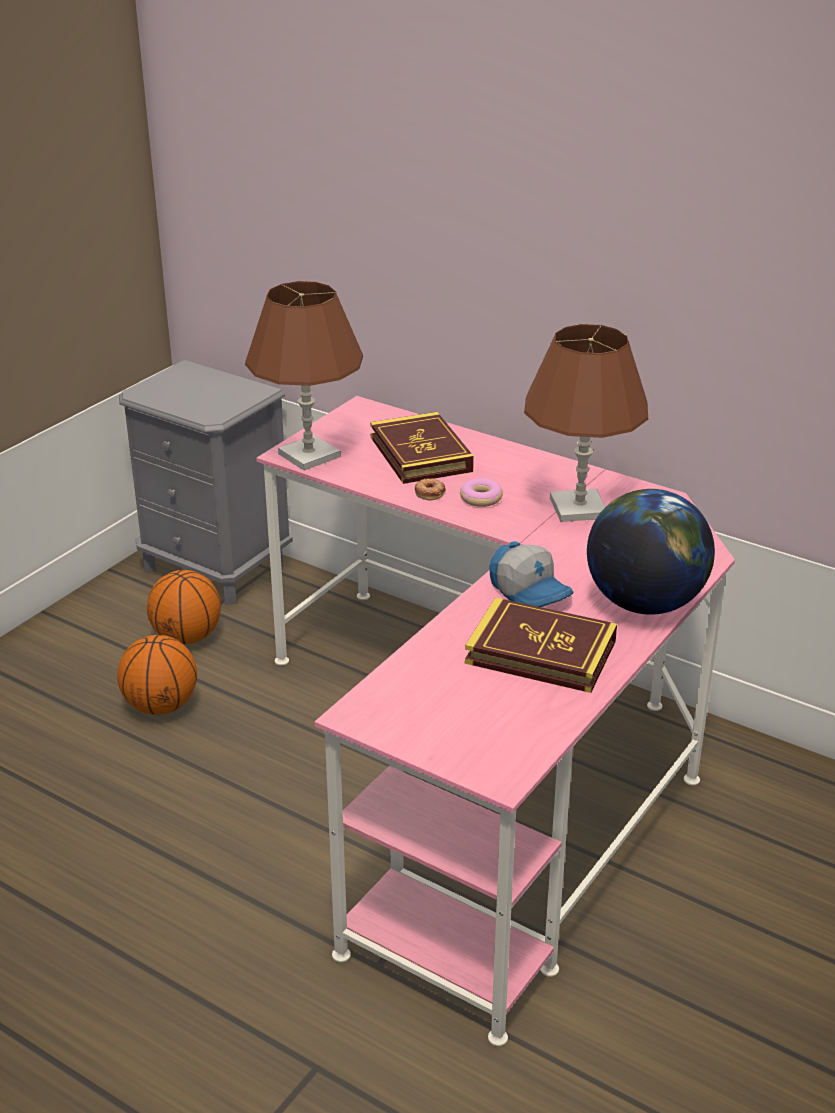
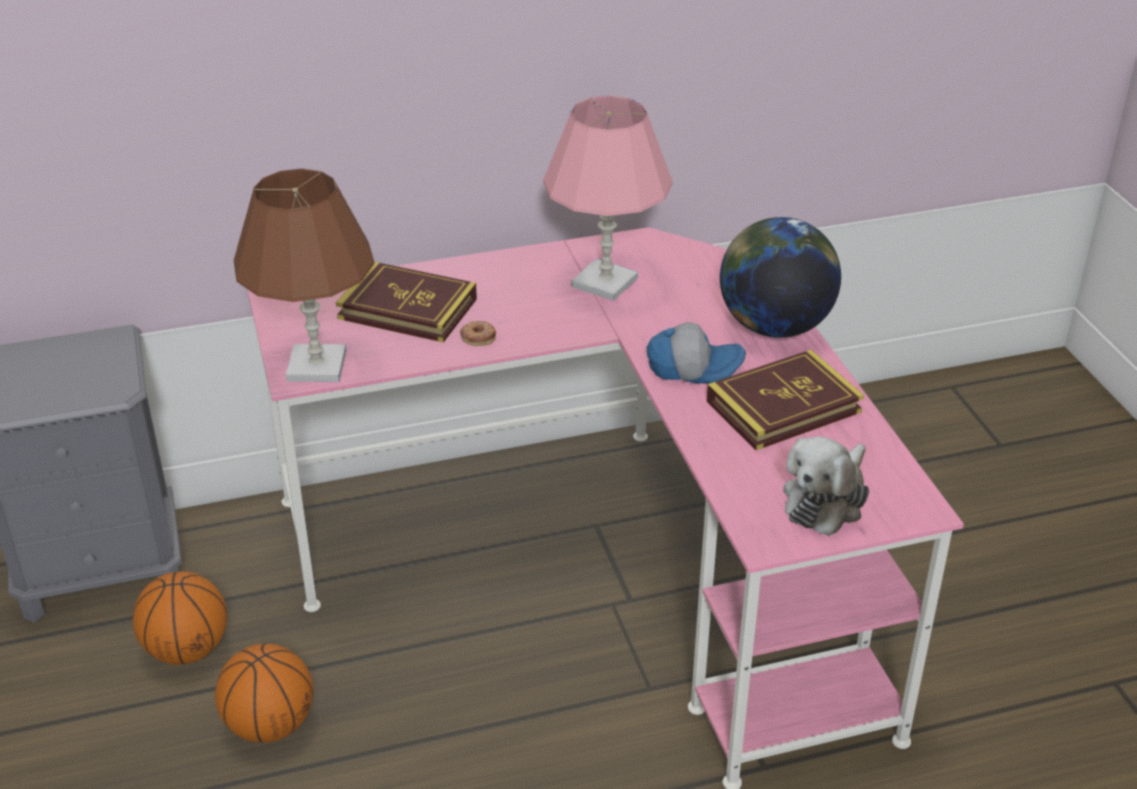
camera: 50 degrees left, 5 degrees up
(447, 722) = (826, 500): none -> plush toy
(481, 498) = (524, 317): donut -> none
(578, 508) = (605, 282): brown table lamp -> pink table lamp

